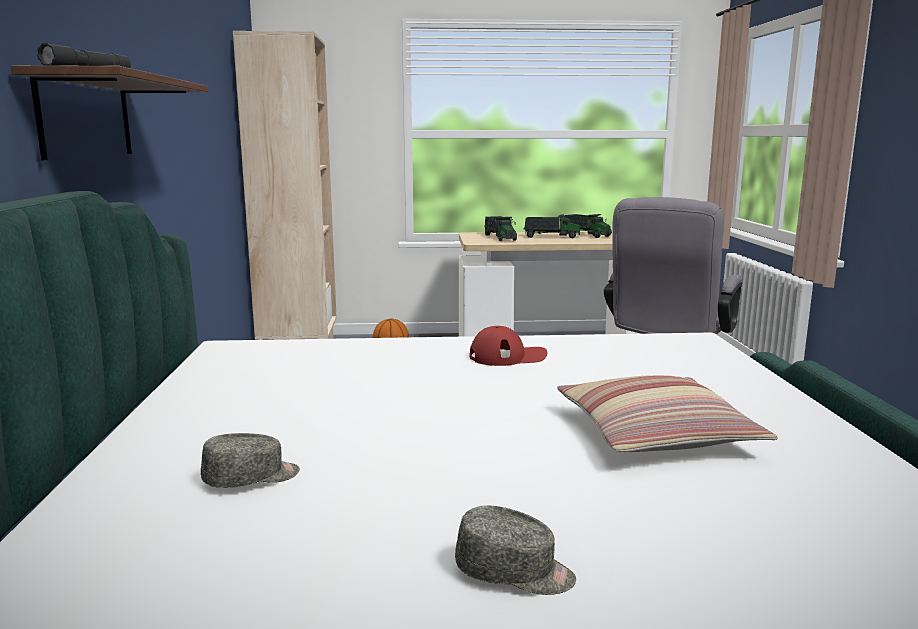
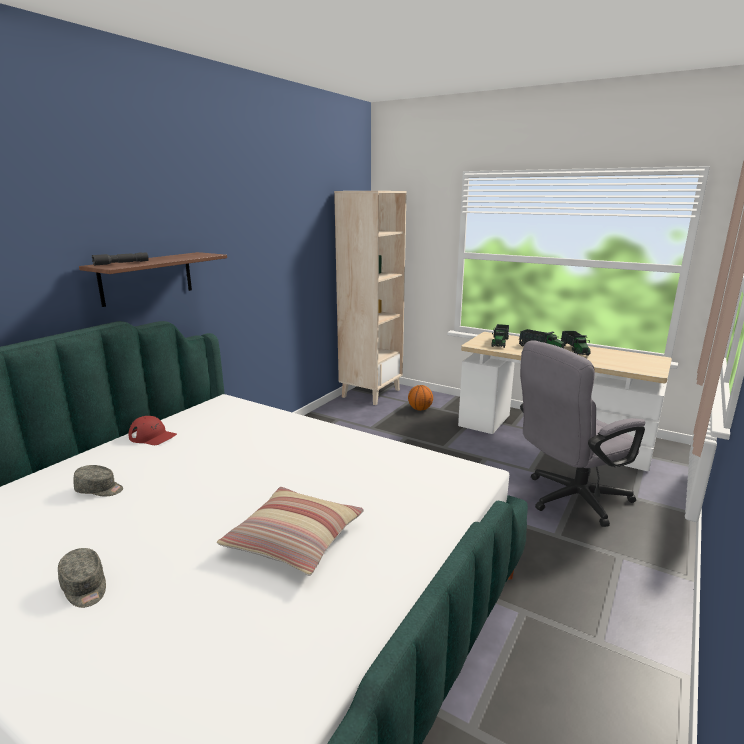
camera: 35 degrees right, 5 degrees up
(508, 356) = (333, 450): red cap -> red cap (153, 436)

